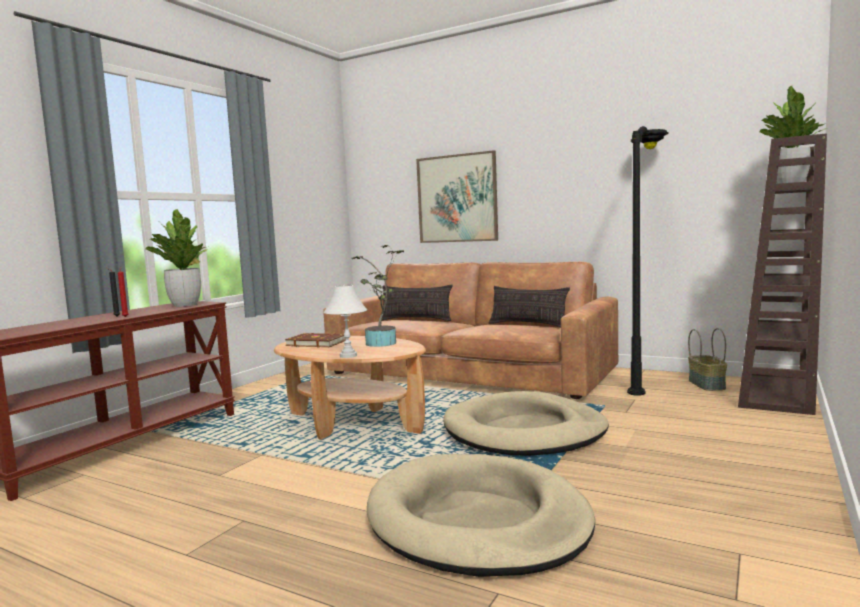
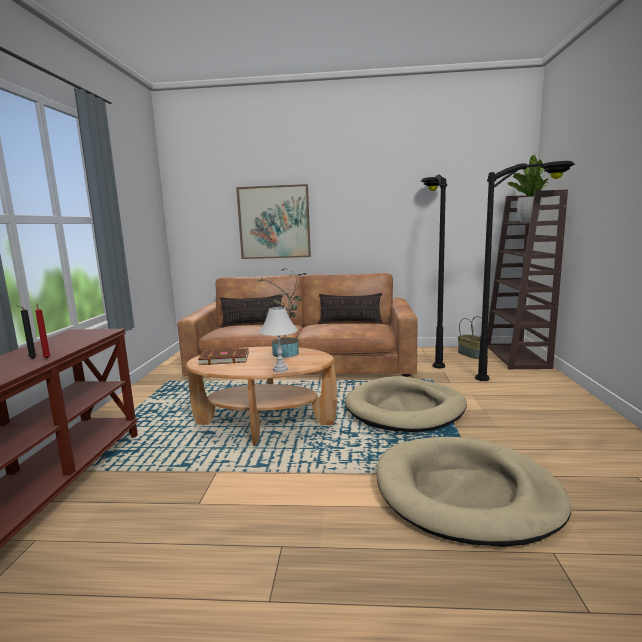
camera: 25 degrees left, 5 degrees up
(185, 305) = (84, 335): potted plant -> none
(749, 419) = (524, 377): none -> black floor lamp

